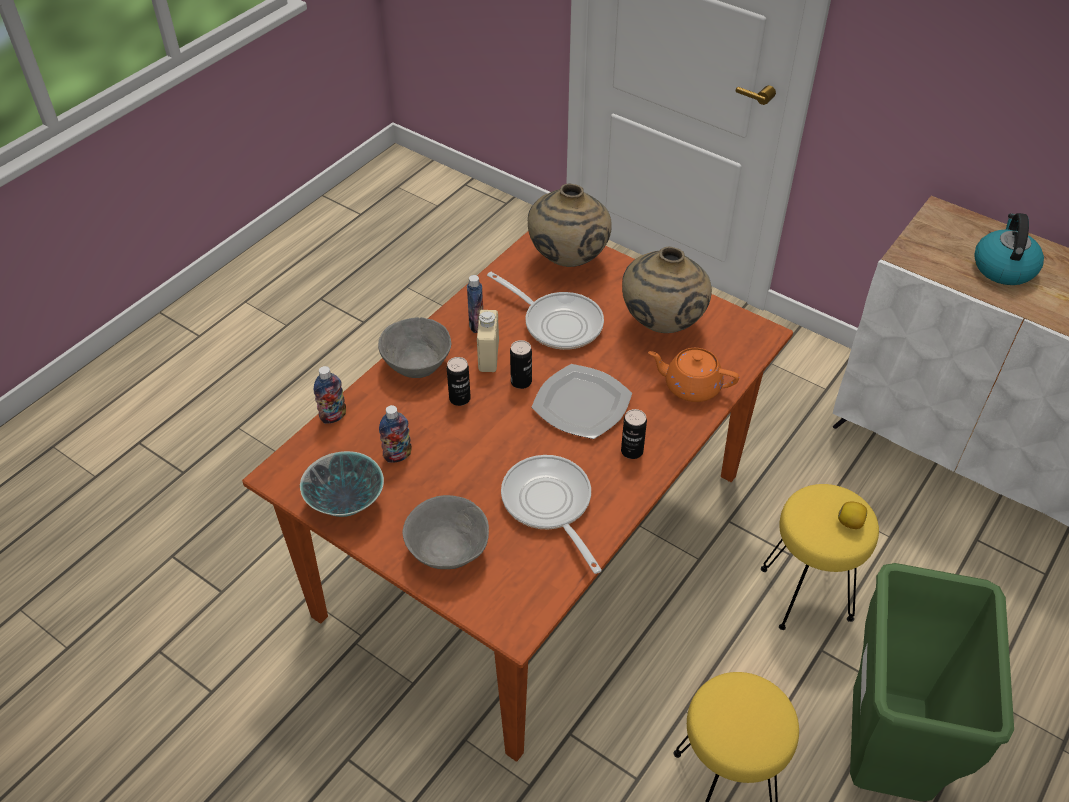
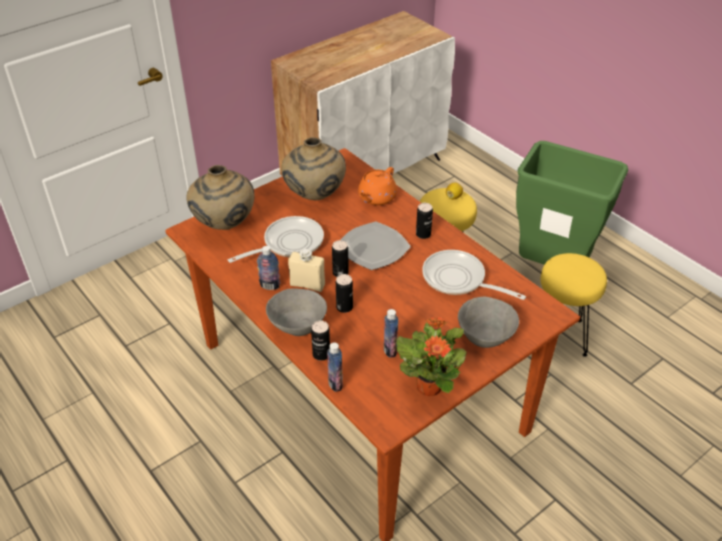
camera: 75 degrees left, 5 degrees down
(346, 504) = (429, 386): bowl -> potted plant
(376, 394) = (321, 354): none -> can
(549, 505) = (458, 280): frying pan -> frying pan turned 45 degrees clockwise
(1003, 267) = (346, 56): kettle -> none

